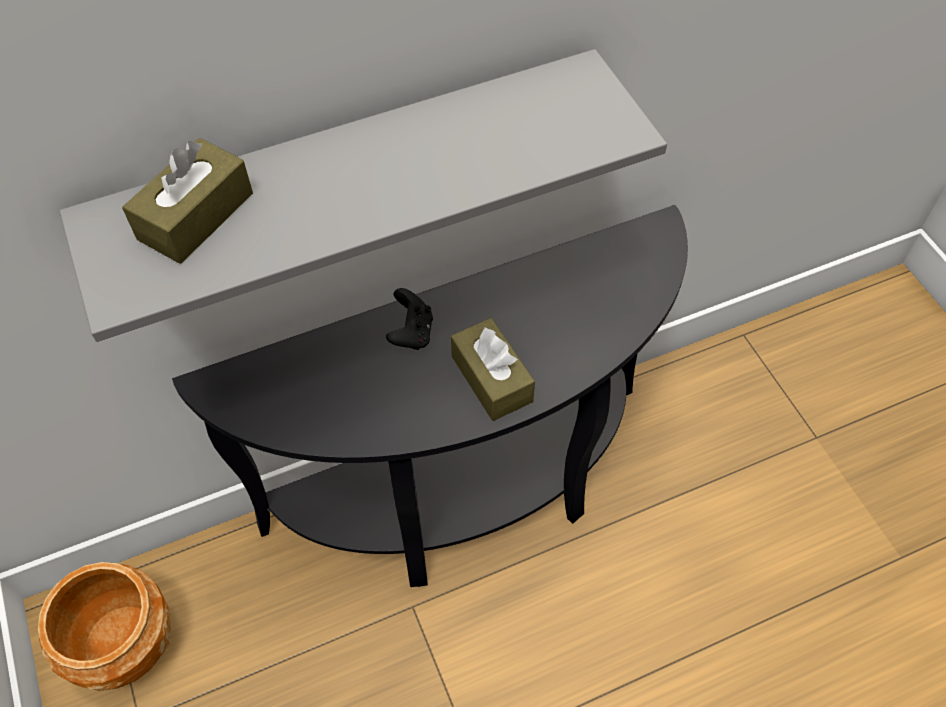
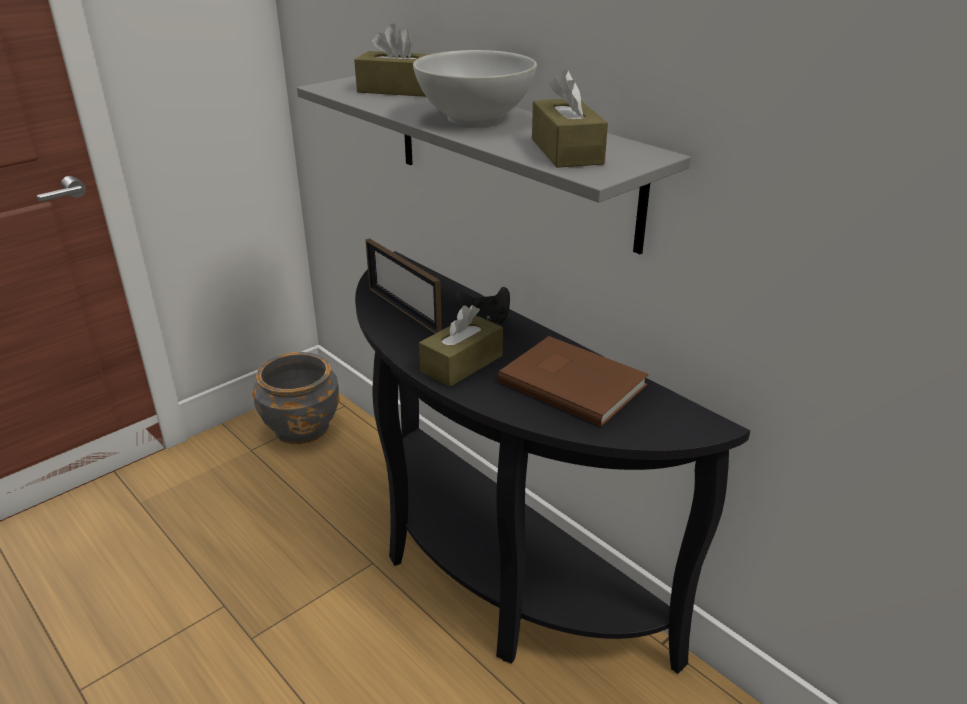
camera: 70 degrees right, 25 degrees down
(124, 645) = (301, 427): brown planter -> grey planter
(347, 405) = (404, 310): none -> picture frame
(384, 170) = (476, 118): none -> white bowl
(547, 130) = (566, 151): none -> brown tissue box
(560, 297) = (572, 381): none -> brown book

